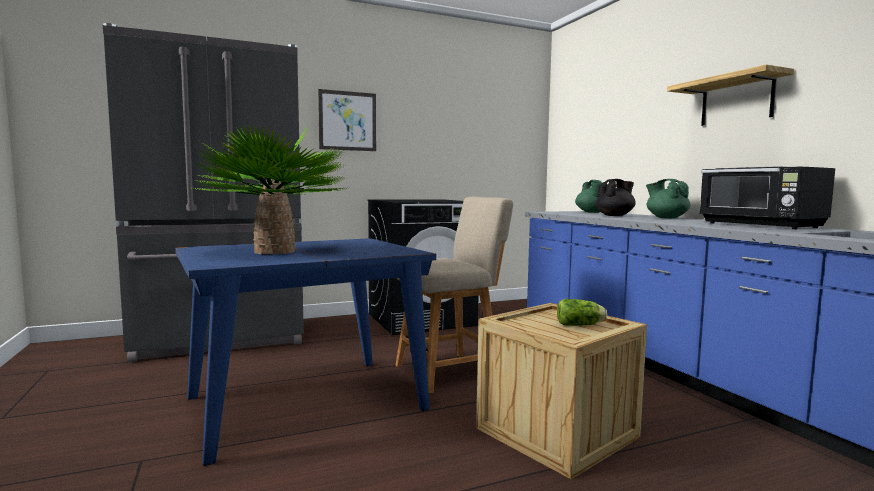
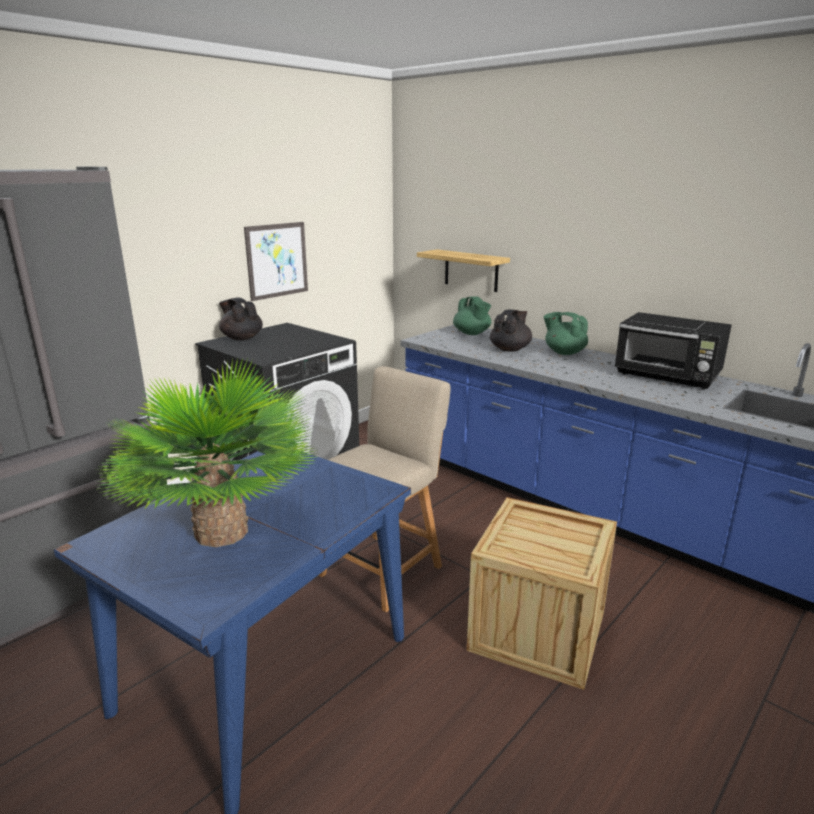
camera: 25 degrees left, 15 degrees up
(347, 121) = (153, 238): picture -> picture (277, 260)
(400, 199) = (241, 338): none -> black teapot
(581, 325) = (564, 536): lettuce -> none
(737, 100) = (636, 233): shelf -> shelf (471, 270)

